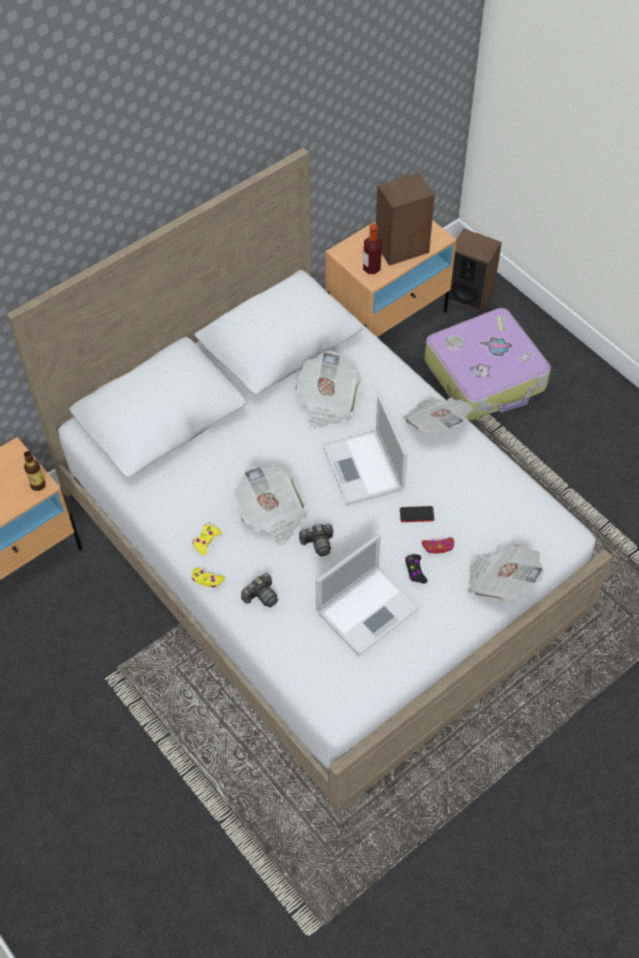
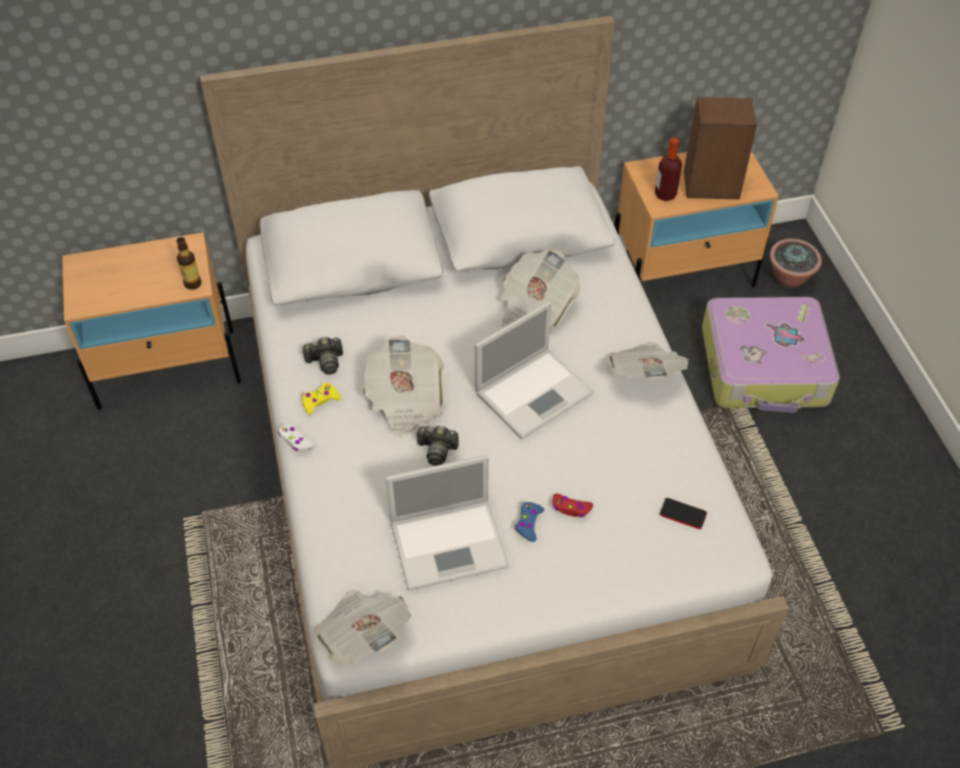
camera: 25 degrees right, 5 degrees down
(207, 580) = (296, 441): yellow game controller -> white game controller
(261, 596) = (341, 481): camera -> camera (325, 361)
(364, 469) = (535, 392): laptop -> laptop turned 135 degrees counterclockwise
(415, 571) = (529, 523): black game controller -> blue game controller
(416, 514) = (566, 463): phone -> phone (683, 514)
(469, 295) = (789, 279): speaker -> potted plant
(500, 581) = (623, 576): newspaper -> newspaper (363, 634)

